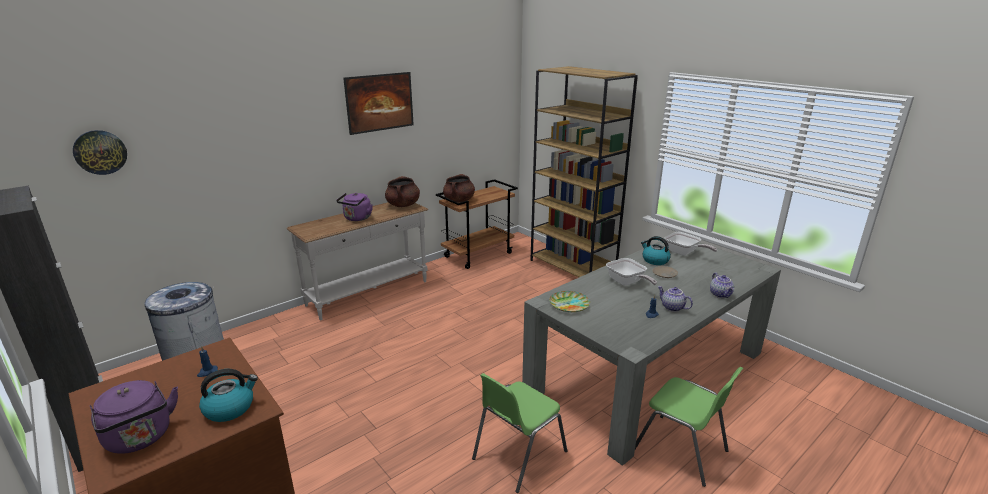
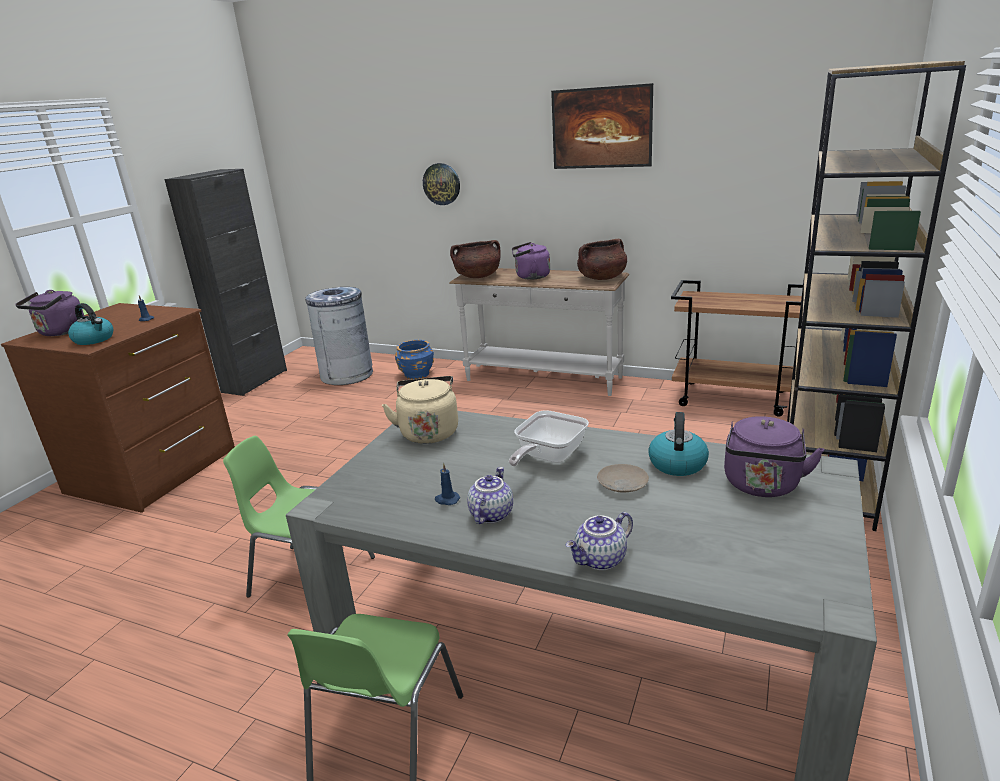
camera: 65 degrees right, 0 degrees up
(100, 152) = (331, 155): wall clock -> wall clock (441, 184)
(268, 338) = (417, 374): none -> blue planter
(459, 200) = (703, 298): brown cooking pot -> brown cooking pot (477, 276)
(569, 304) = (429, 431): plate -> beige kettle
(684, 253) = (762, 486): frying pan -> purple kettle

